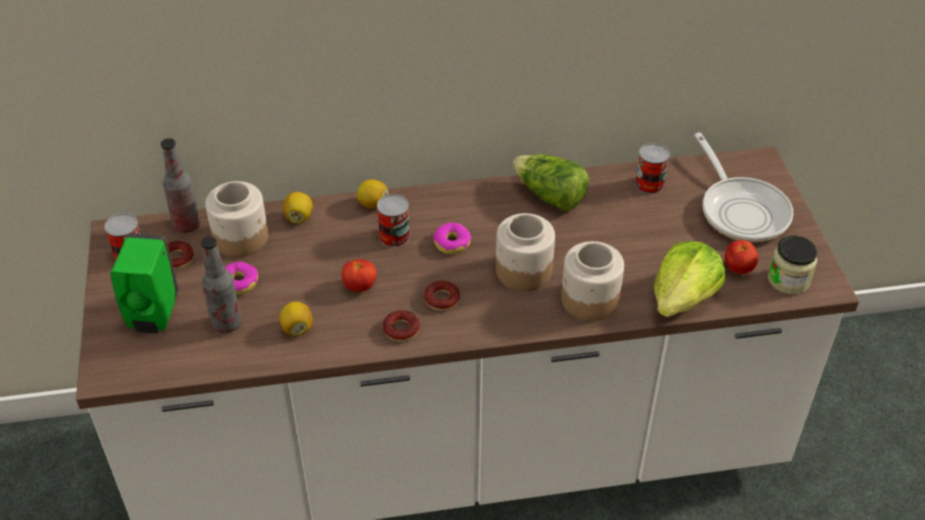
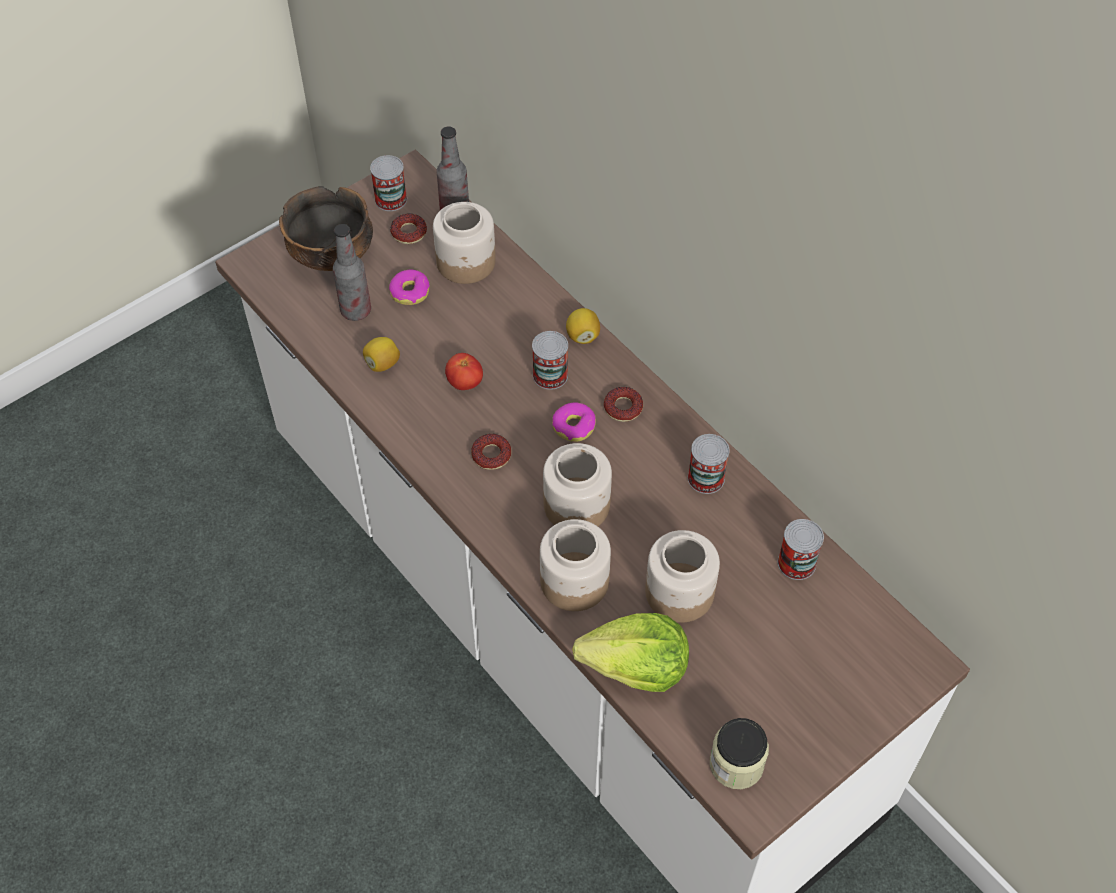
camera: 60 degrees right, 10 degrees up
(153, 315) = (333, 256): green soap dispenser -> bowl
(299, 217) = (522, 289): lemon -> none
(401, 329) = (431, 442): donut -> donut (623, 408)
(550, 196) = (706, 478): lettuce -> can
(636, 250) = (679, 593): none -> jar
(738, 268) = (720, 705): tomato -> none
(741, 210) = (821, 673): frying pan -> none

